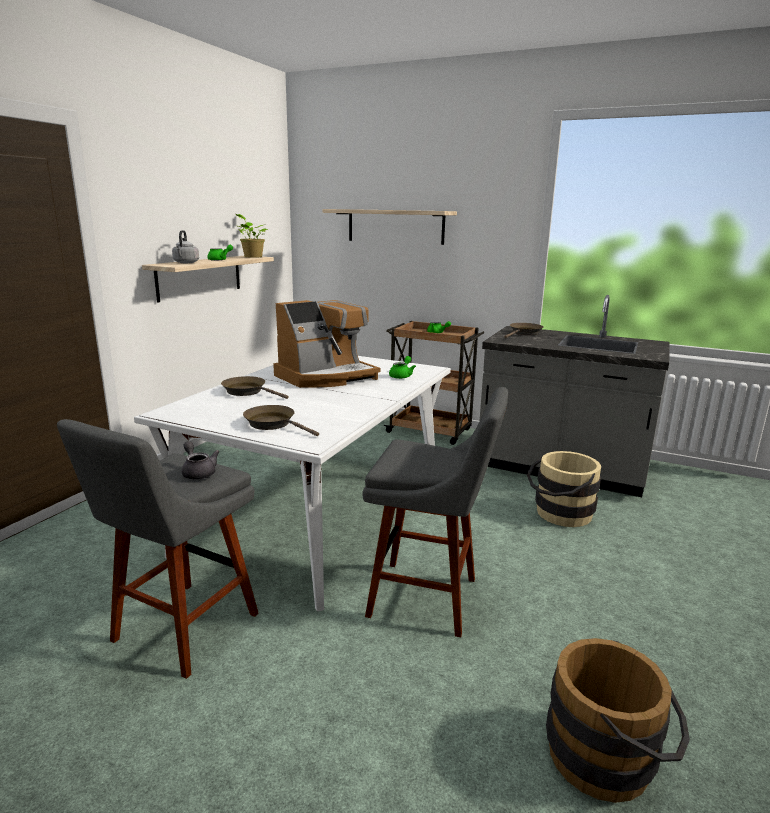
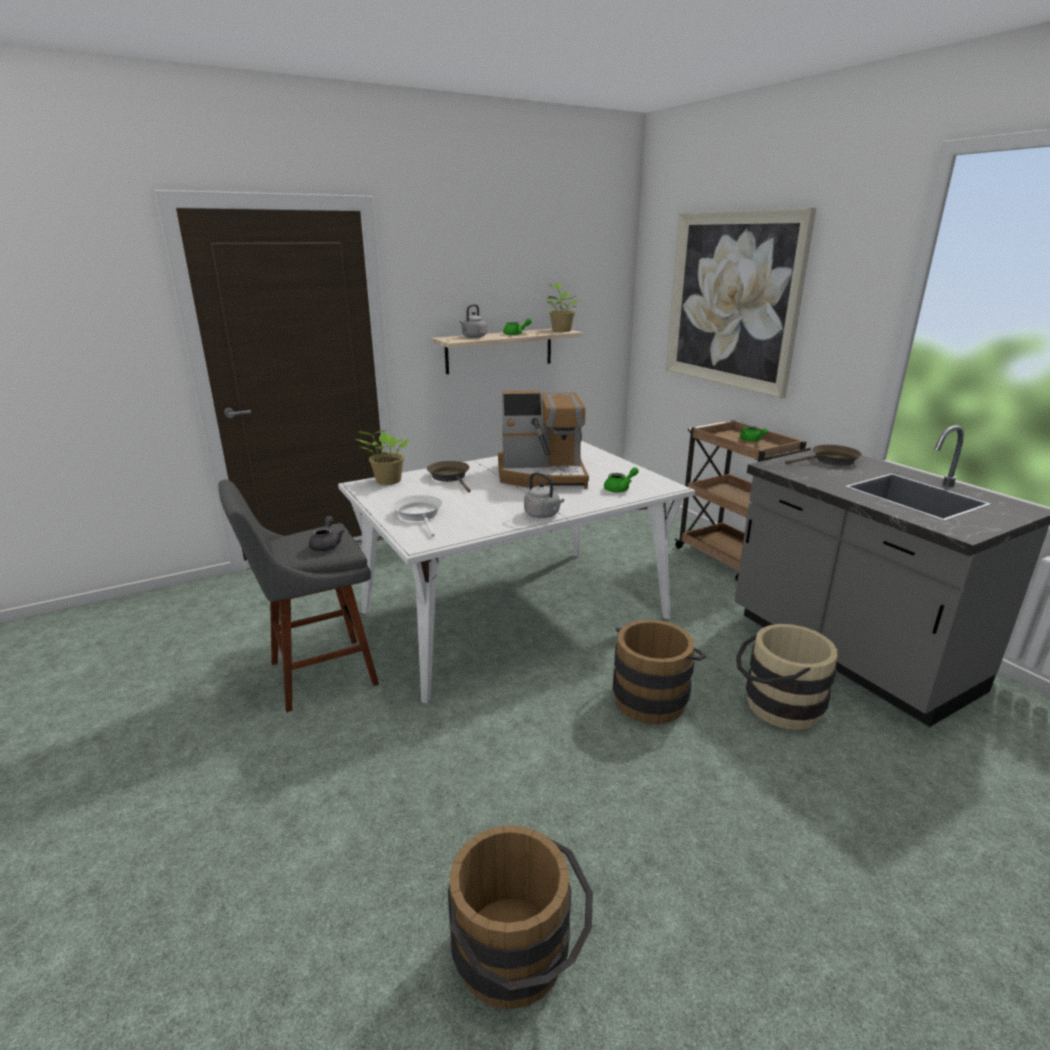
camera: 35 degrees right, 5 degrees up
(189, 405) = (387, 481): none -> potted plant
(273, 424) = (420, 515): brown frying pan -> white frying pan
(377, 402) = (543, 515): none -> grey kettle
(395, 226) = (732, 300): shelf -> picture
(429, 598) = (525, 733): grey stool -> none
(485, 537) = (652, 696): none -> brown bucket

